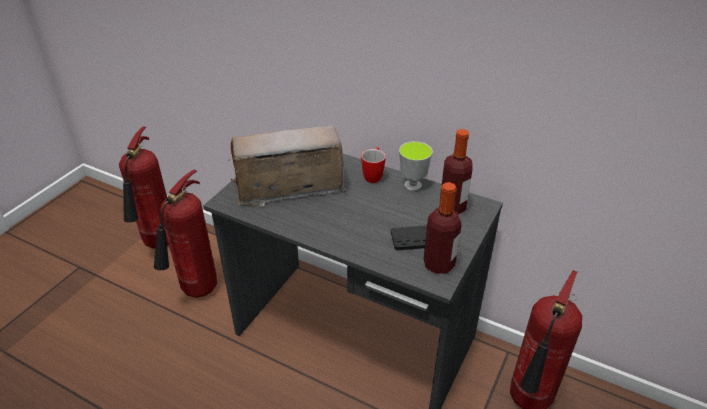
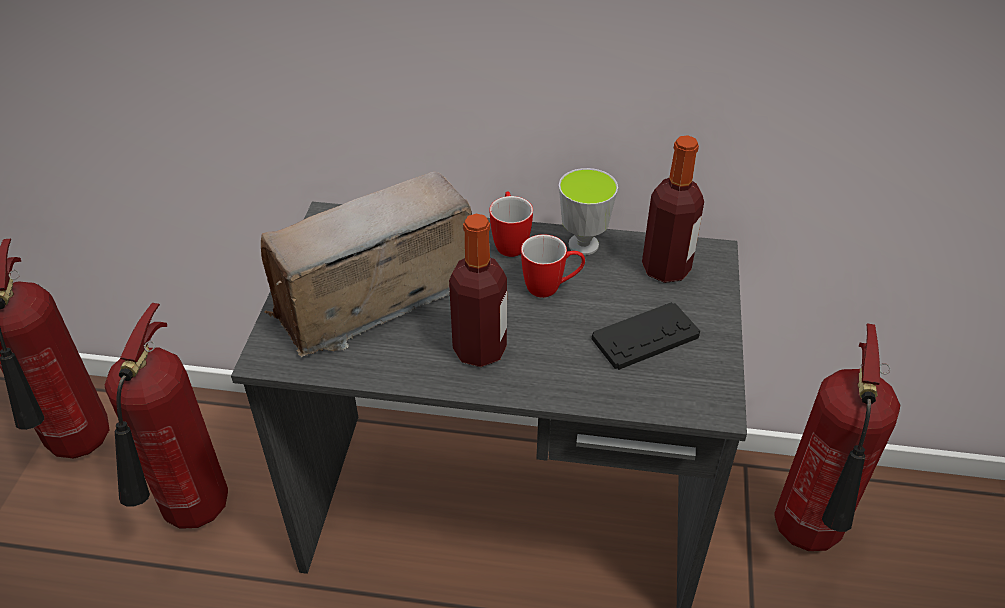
camera: 20 degrees left, 5 degrees up
(383, 202) = (551, 288): none -> mug
(439, 264) = (698, 376): bottle -> bottle (479, 350)

